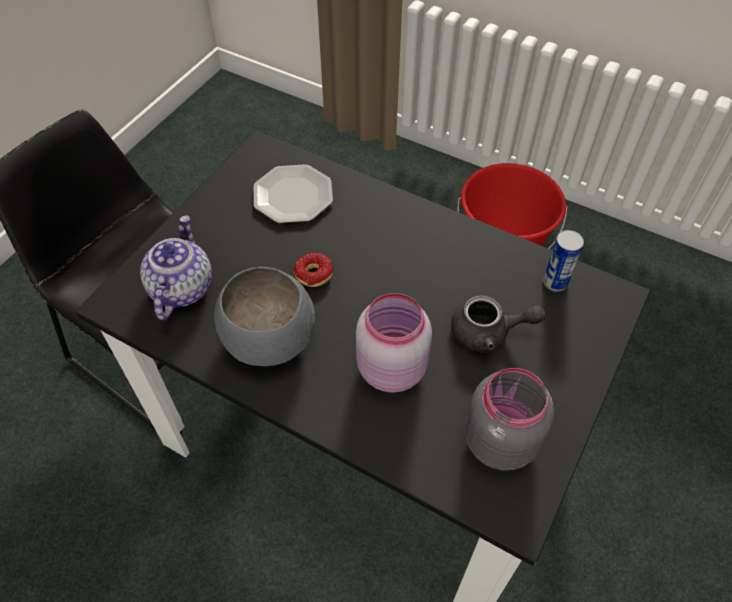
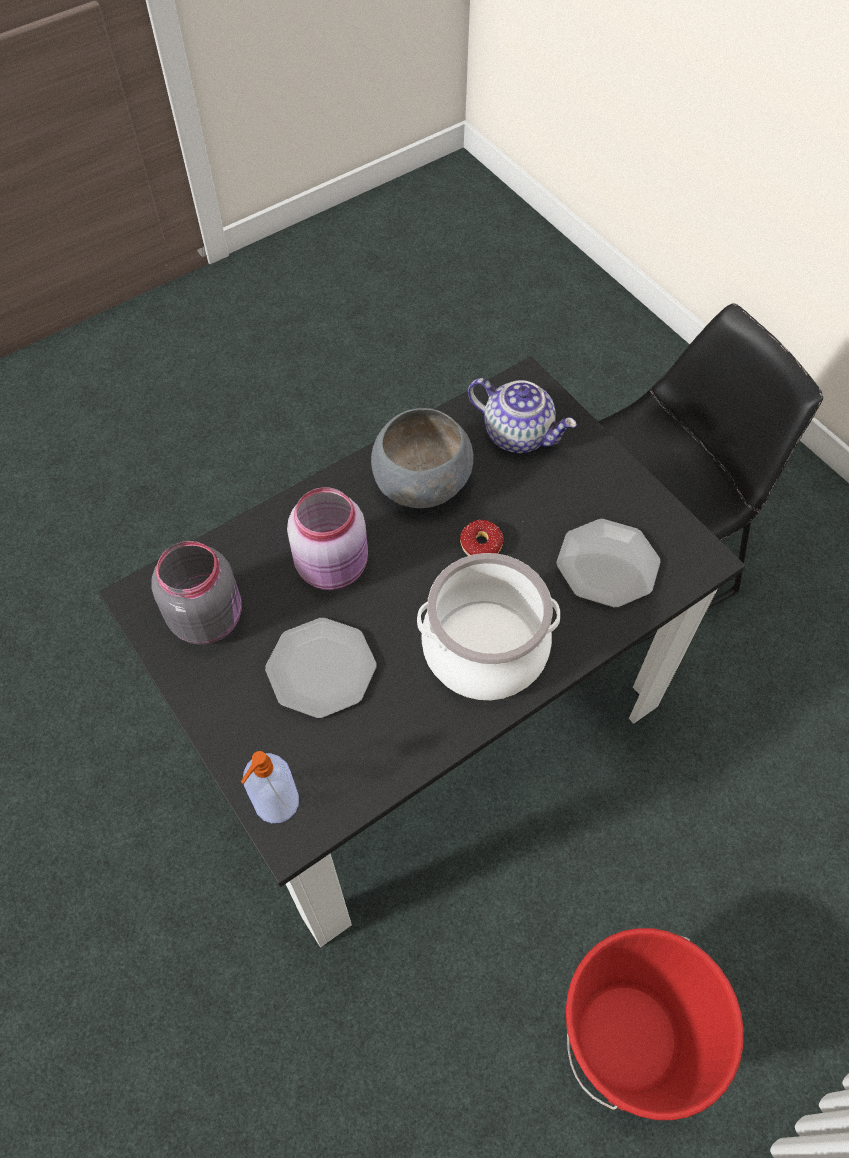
camera: 115 degrees right, 5 degrees up
(406, 241) = (485, 650): none -> cooking pot
(488, 333) = (322, 670): grey teapot -> plate
(555, 282) = (346, 776): can -> none
(605, 315) = (275, 803): none -> soap dispenser

